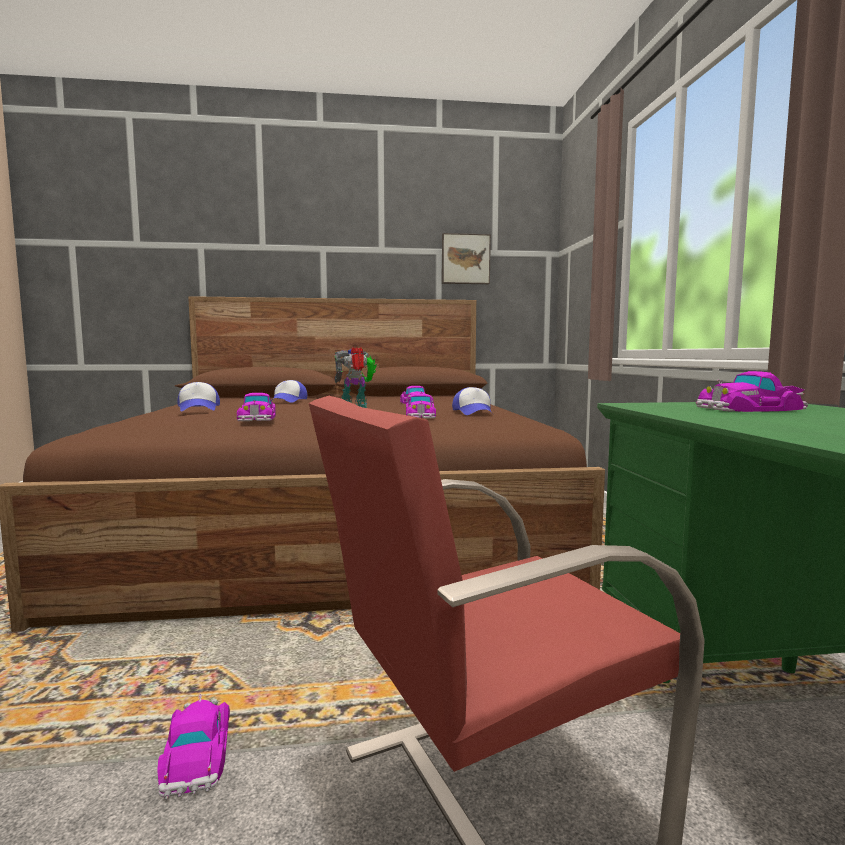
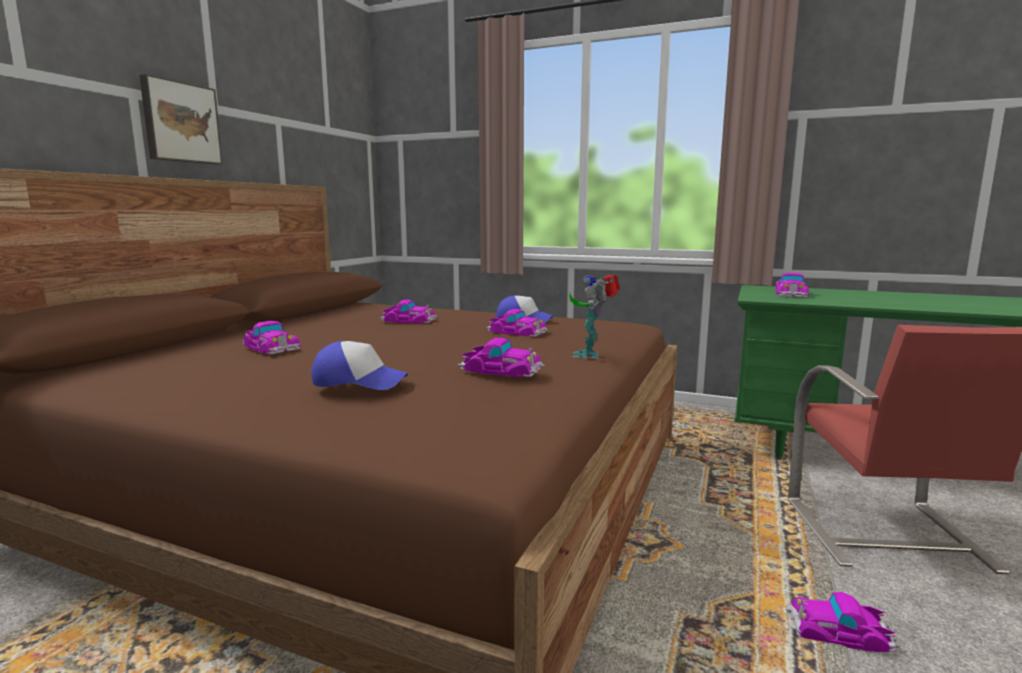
camera: 60 degrees left, 5 degrees up
(288, 401) = (270, 347): cap -> toy car
(465, 259) = (305, 135): picture -> picture (180, 122)

